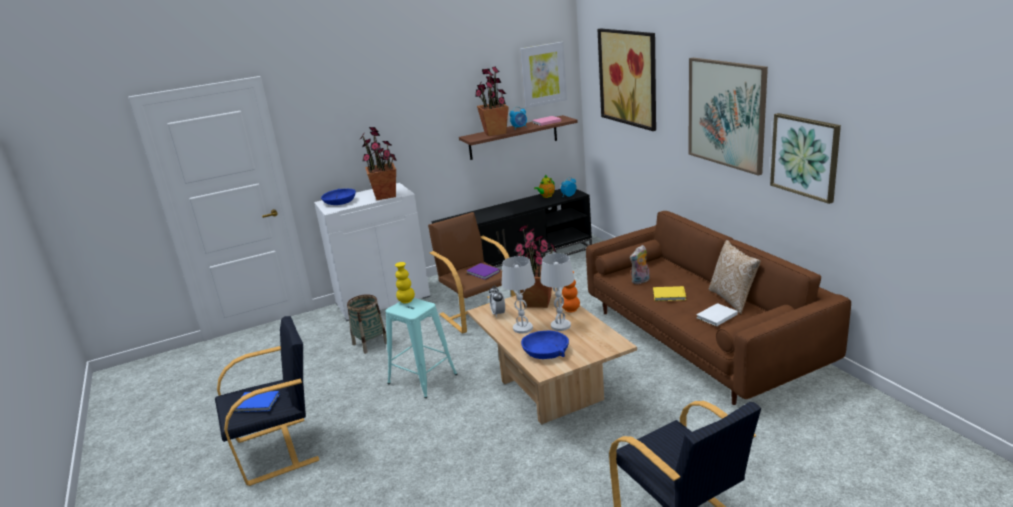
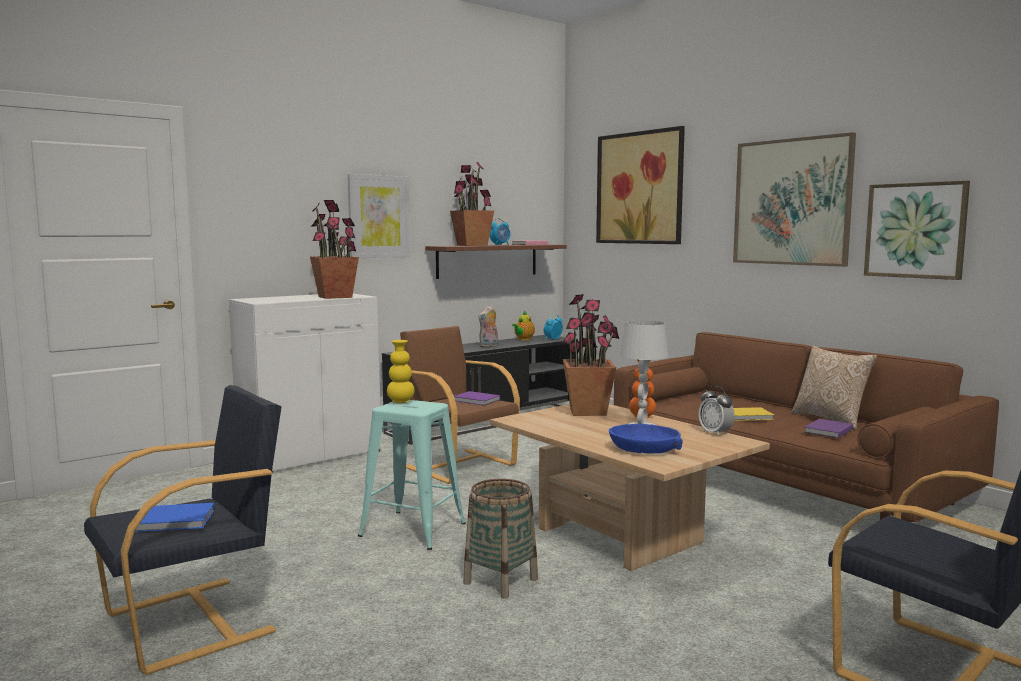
camera: 15 degrees left, 15 degrees down
(339, 202) = (269, 299): blue bowl -> none
(370, 343) = (309, 496): basket -> basket (500, 581)
(498, 313) = (540, 421): alarm clock -> alarm clock (715, 433)
(522, 328) = (588, 431): white table lamp -> none
(543, 74) = (526, 190): picture -> picture (378, 216)
(640, 281) = (697, 407): plush toy -> plush toy (489, 346)
(715, 316) = (827, 431): white book -> purple book

